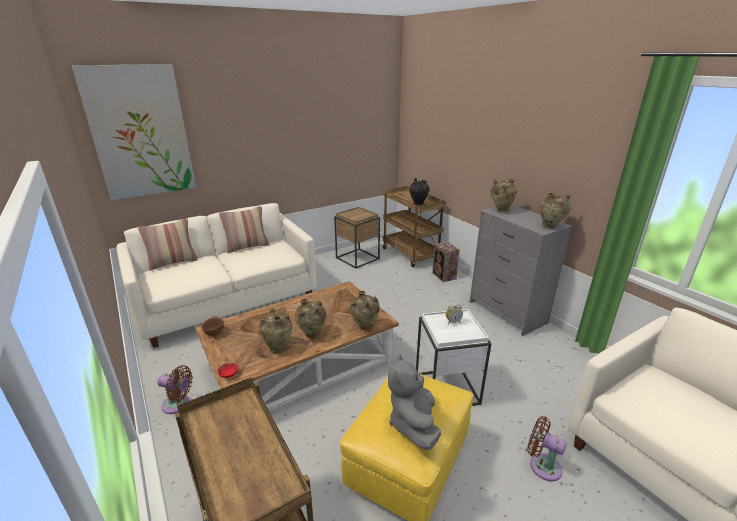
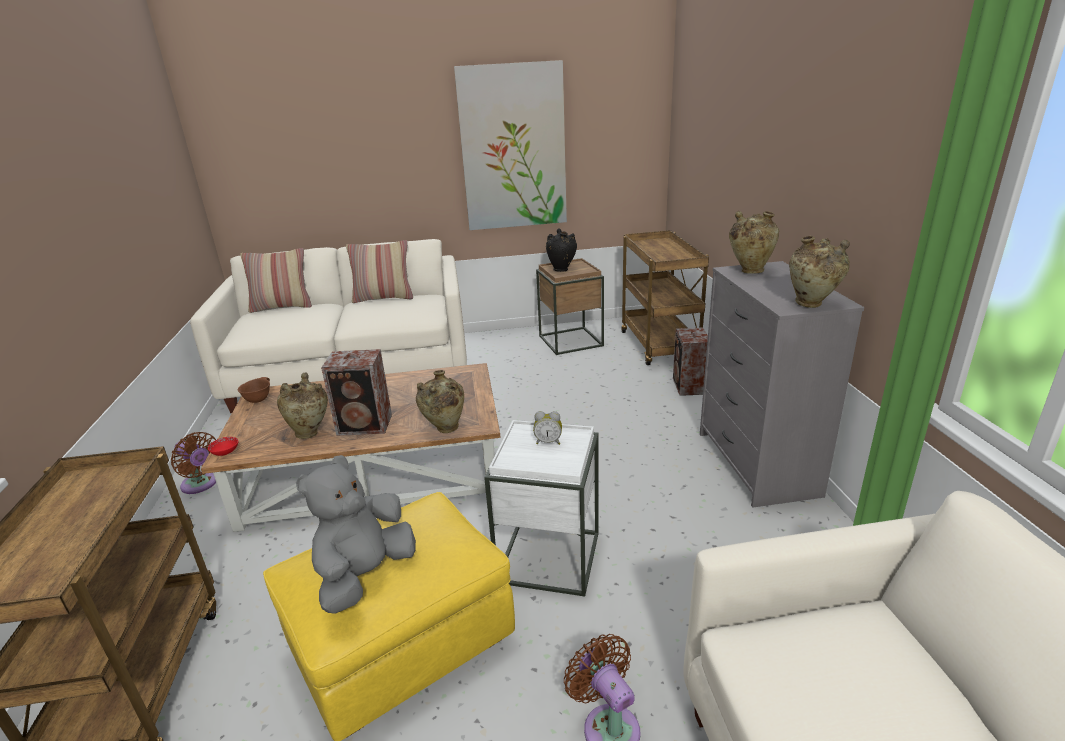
camera: 25 degrees right, 0 degrees up
(140, 133) = (260, 129): picture -> picture (513, 148)
(312, 335) = (366, 425): beige vase -> speaker
(418, 204) = (664, 258): black vase -> black vase (561, 270)

